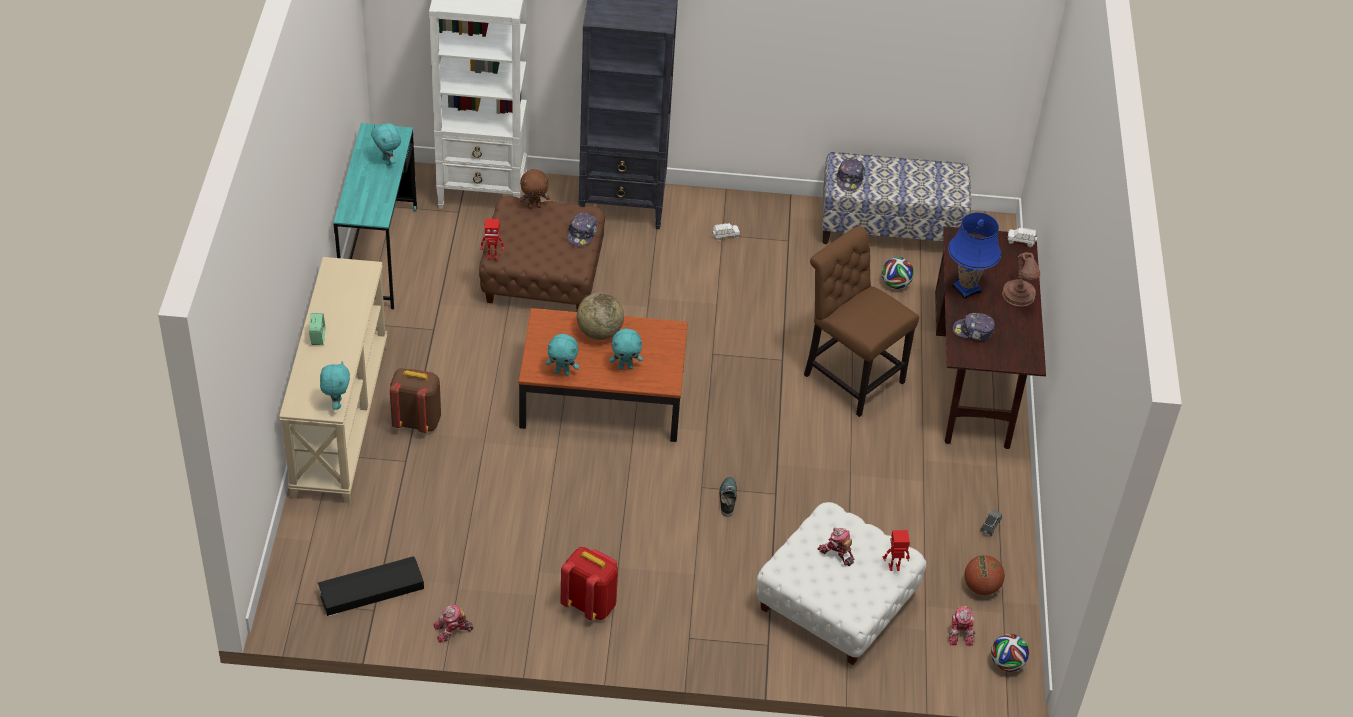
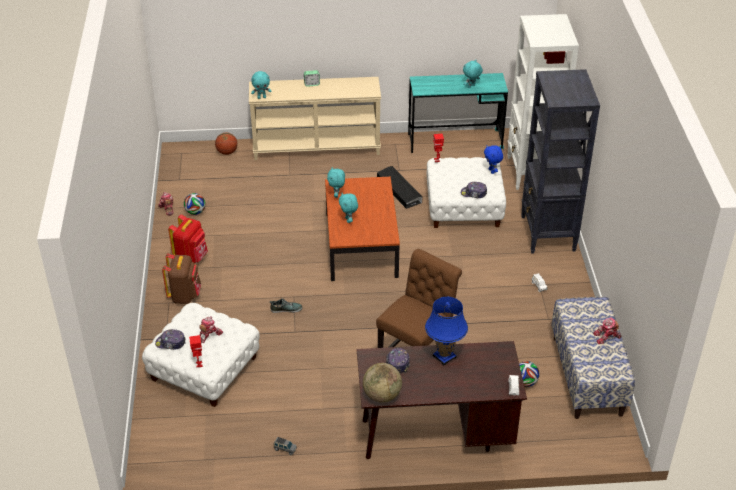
camera: 85 degrees right, 5 degrees down
(371, 590) = (193, 176): black storage box -> black storage box (399, 190)
(417, 421) = (322, 174): brown backpack -> brown backpack (184, 295)
(534, 206) = (492, 171): brown plush toy -> blue plush toy
(543, 275) = (464, 207): brown ottoman -> white ottoman
(599, 332) = (376, 206): globe -> globe (382, 395)
(850, 179) = (581, 310): cap -> cap (170, 343)
(960, 631) = (184, 435): toy robot -> toy robot (607, 337)
(981, 587) = (226, 446): basketball -> basketball (227, 152)
(1006, 663) = (157, 462): football -> football (195, 212)
(1019, 297) = (445, 388): brown table lamp -> none

